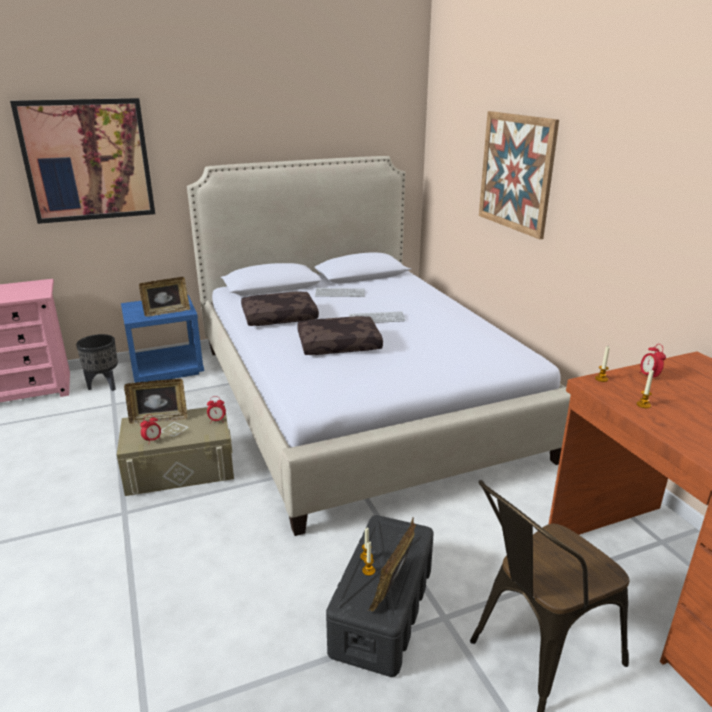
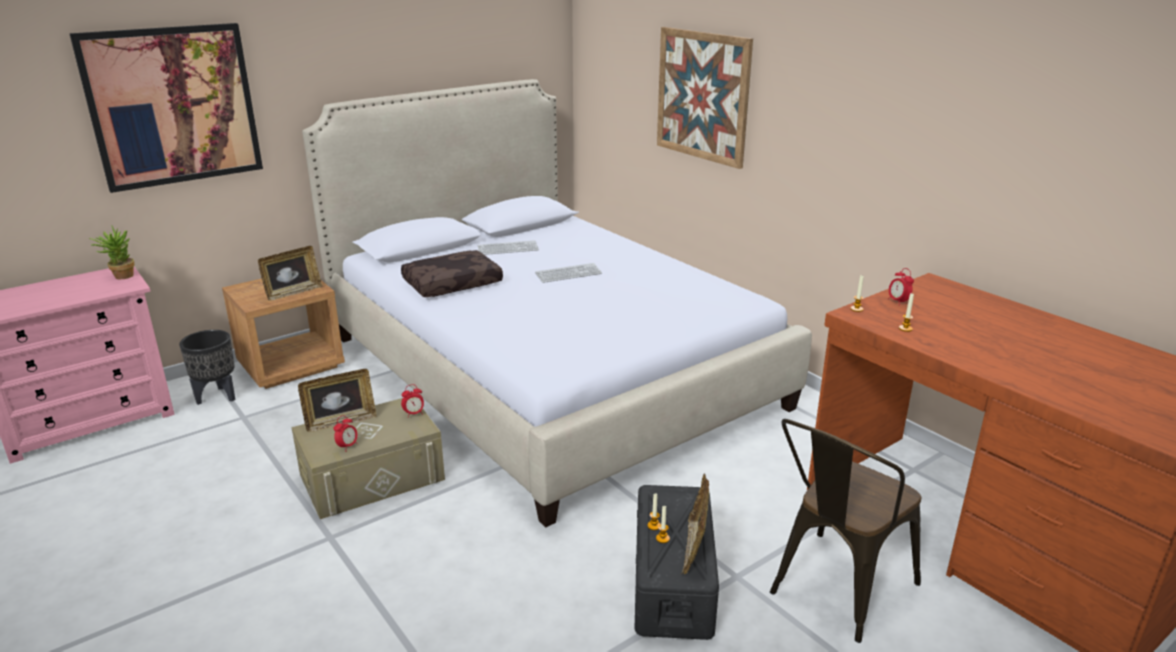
camera: 15 degrees left, 0 degrees up
(38, 287) = (120, 276): none -> potted plant
(167, 368) = (291, 365): blue nightstand -> brown nightstand
(339, 344) = (542, 307): brown pillow -> none

